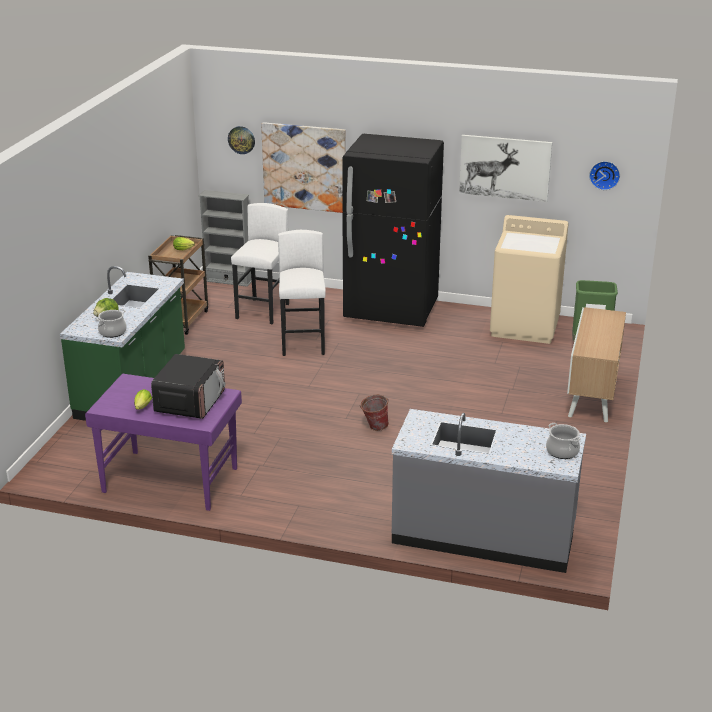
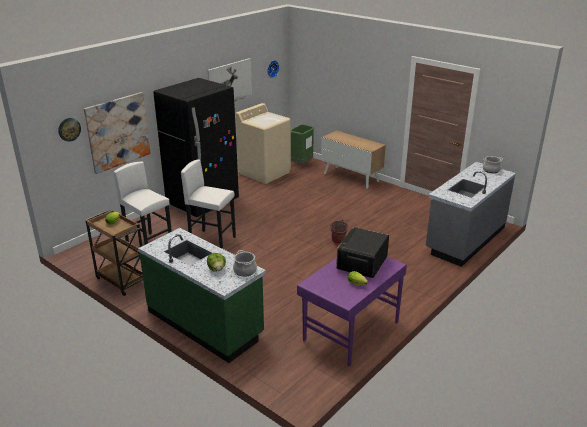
camera: 65 degrees left, 0 degrees up
(190, 402) = (362, 264): microwave -> microwave turned 105 degrees counterclockwise
(228, 280) = (82, 247): grey bookcase -> none

